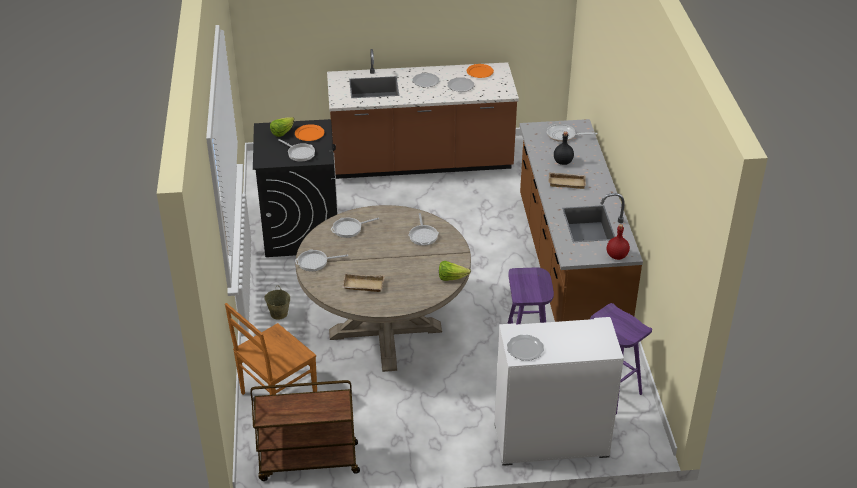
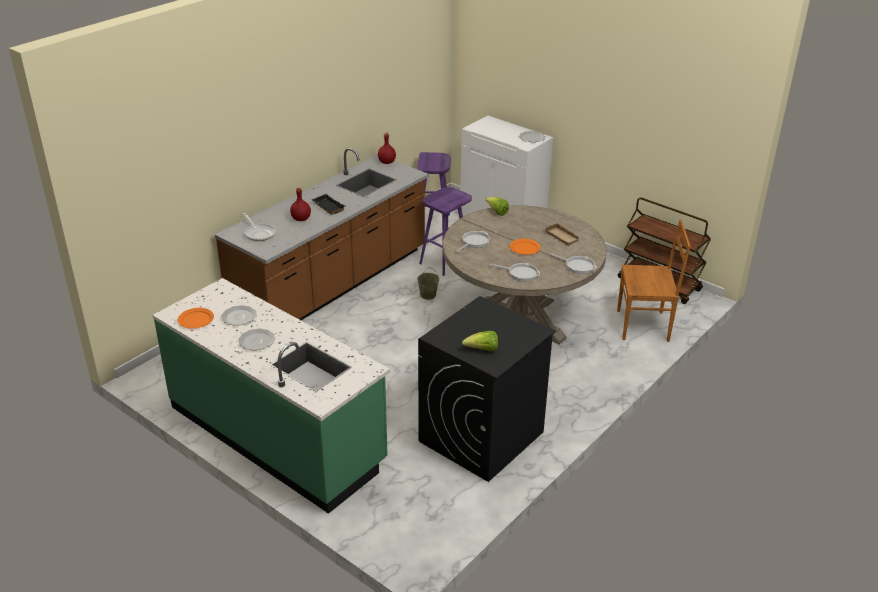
camera: 135 degrees left, 5 degrees down
(278, 313) = (584, 378): beige bucket -> beige bucket (428, 295)
(300, 153) = (494, 320): frying pan -> none
(309, 134) = (460, 333): orange plate -> orange plate (525, 248)
(421, 162) = (277, 434): brown counter -> green counter
(563, 162) = (300, 219): black bottle -> red bottle
(567, 182) = (327, 207): beige tray -> black tray

